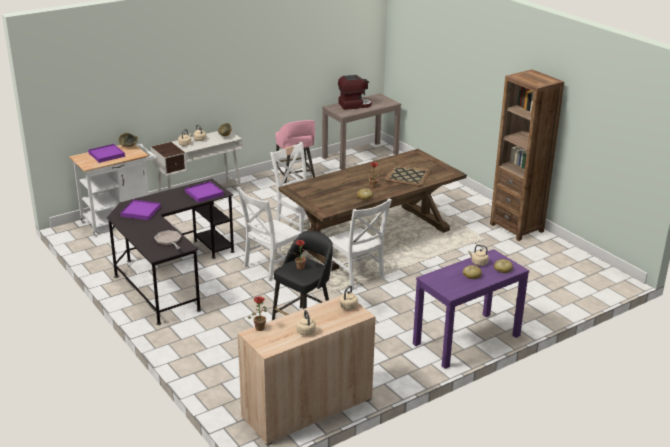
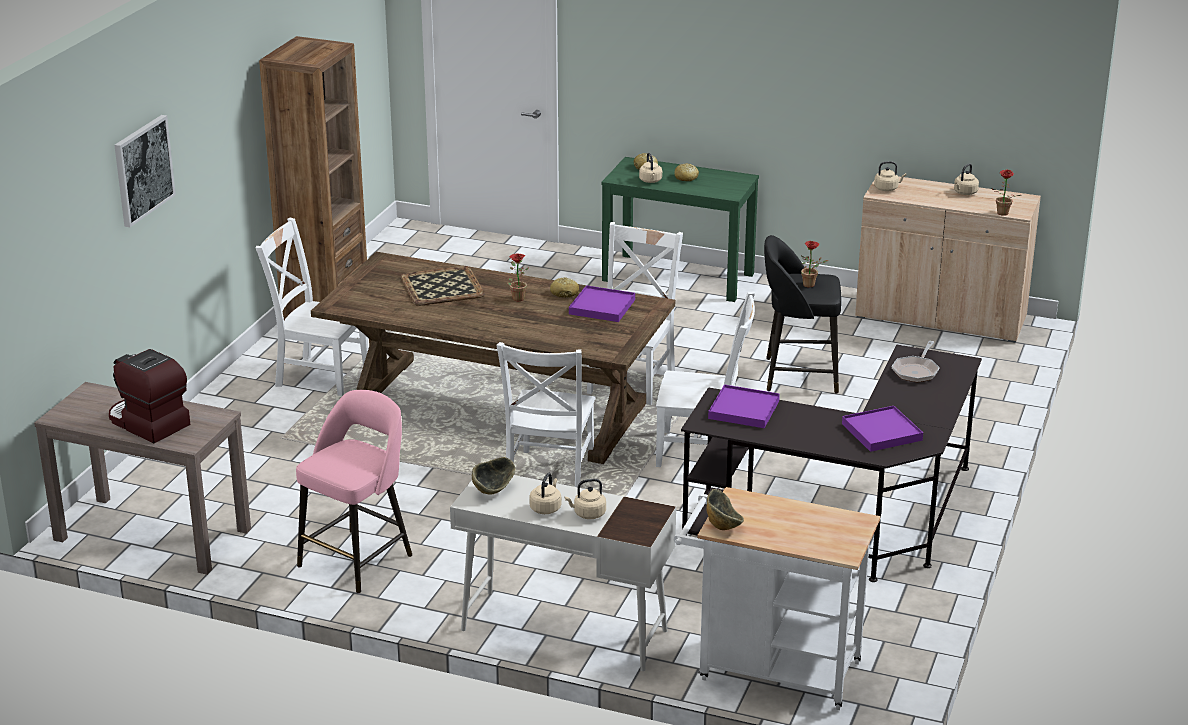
camera: 125 degrees left, 0 degrees up
(106, 155) = (791, 528): purple tray -> purple tray (602, 307)
(453, 210) = (319, 375): none -> white chair
(457, 58) = (143, 170): none -> picture
(466, 340) = (679, 277): purple console table -> green console table

